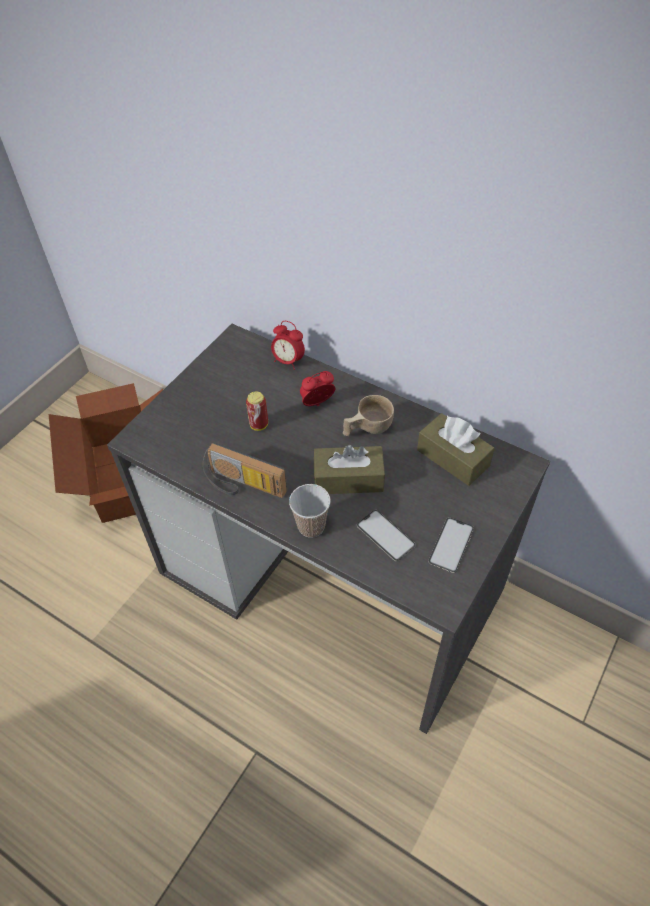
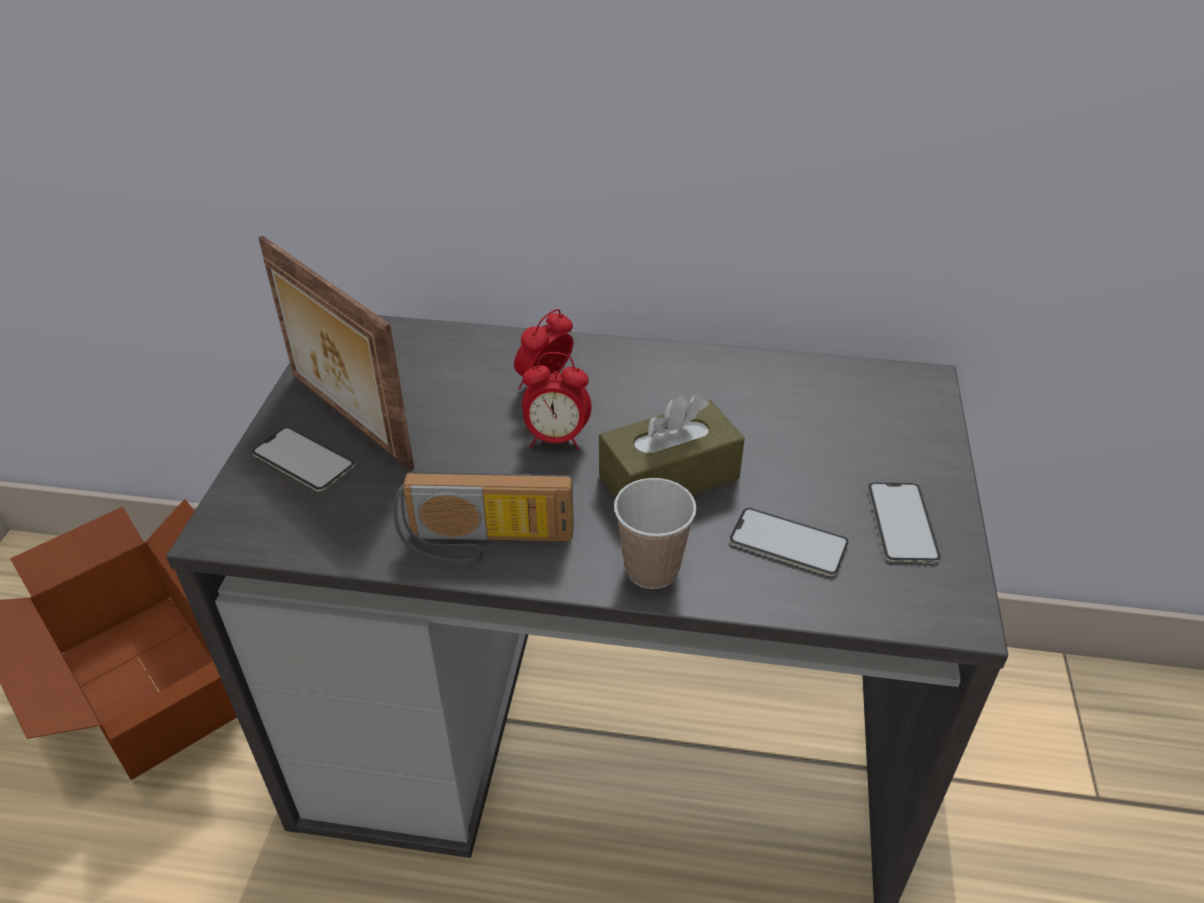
camera: 25 degrees left, 10 degrees down
(184, 412) = (303, 459): none -> phone
(212, 396) = (347, 422): none -> picture frame
(259, 425) = (459, 441): can -> none
(288, 361) = (456, 338): alarm clock -> alarm clock (556, 439)
(367, 429) = (651, 397): beige cup -> none
(453, 458) = (814, 400): brown tissue box -> none

